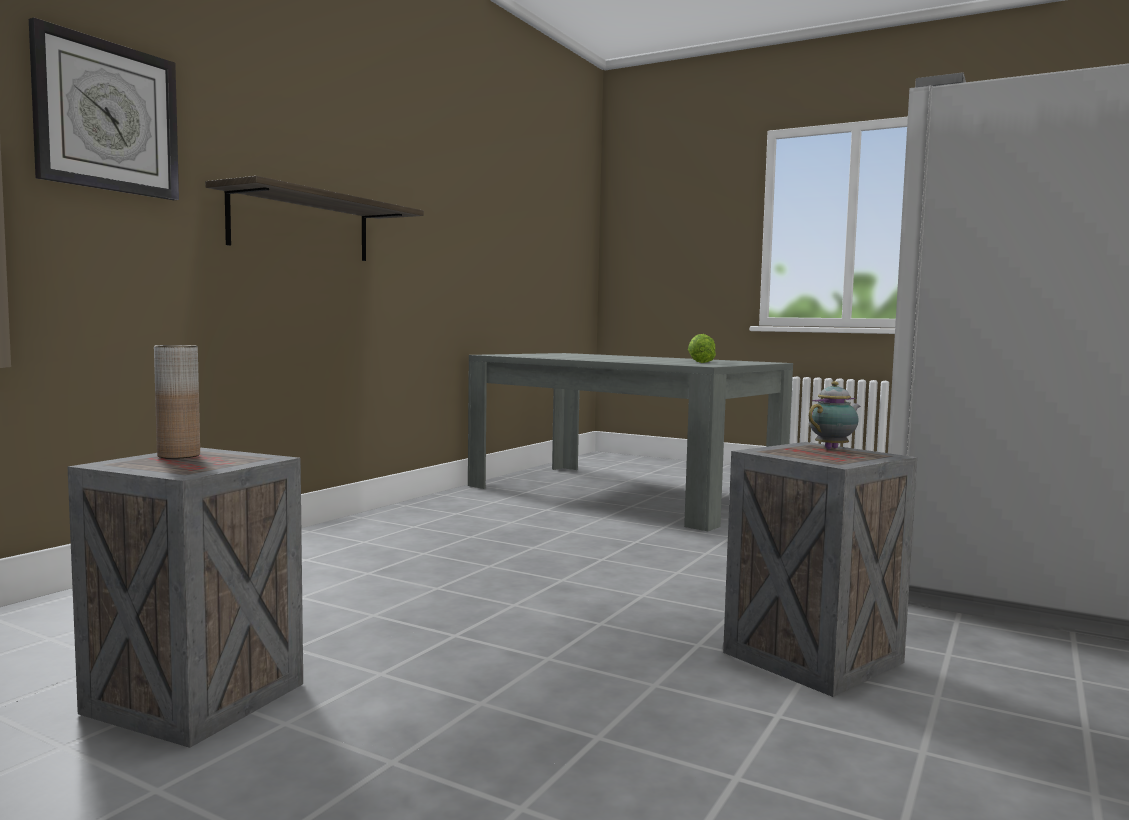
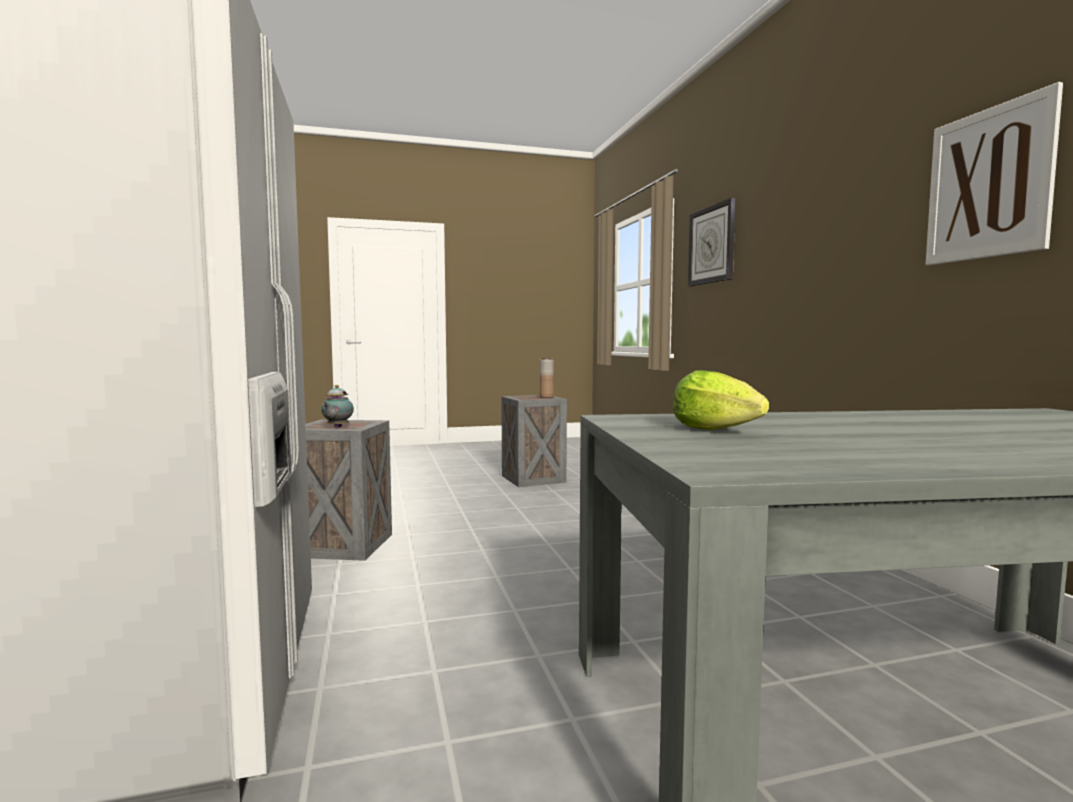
camera: 135 degrees right, 0 degrees up
(301, 226) = (802, 271): shelf -> none
(437, 208) = (988, 184): none -> picture

